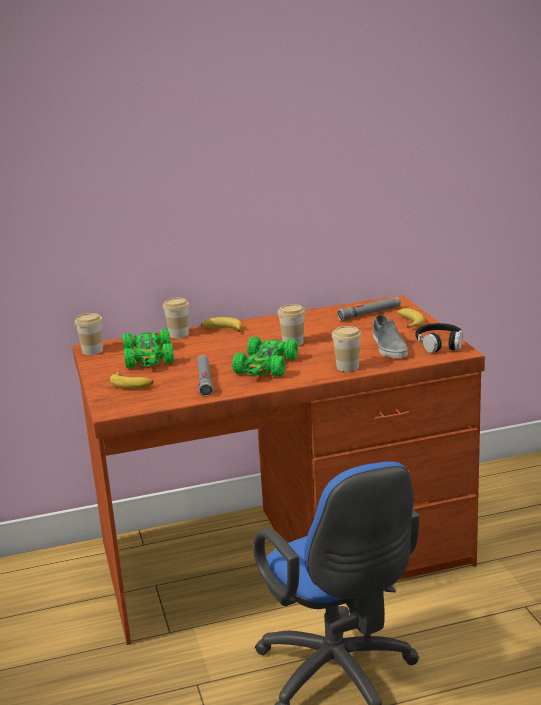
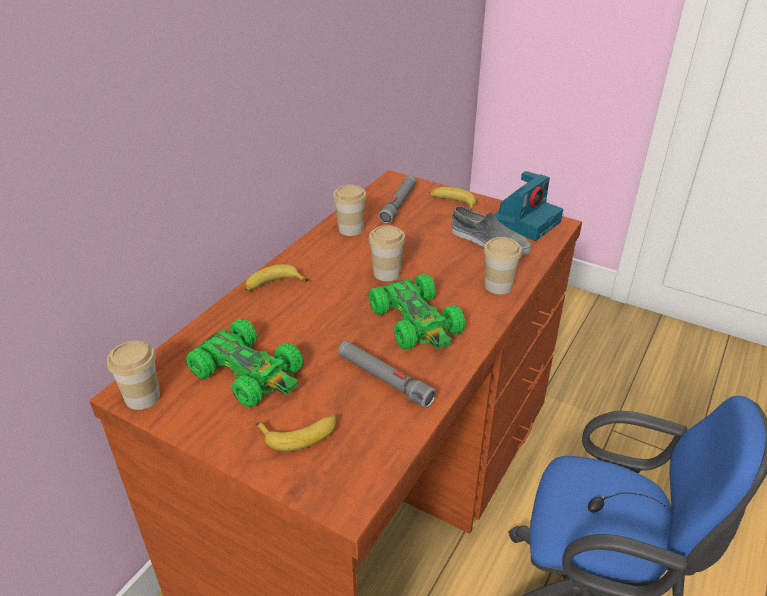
camera: 45 degrees left, 15 degrees up
(179, 334) = (228, 314): cup -> cup (350, 229)
(439, 344) = (525, 221): black headphones -> camera

